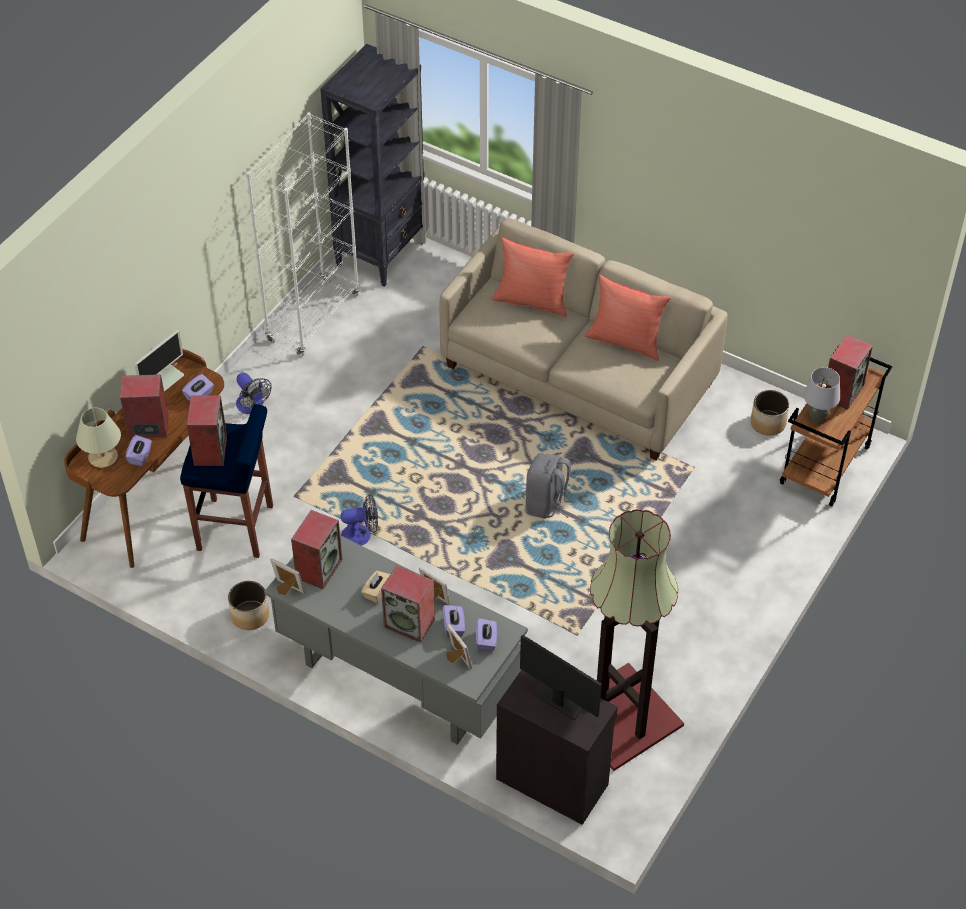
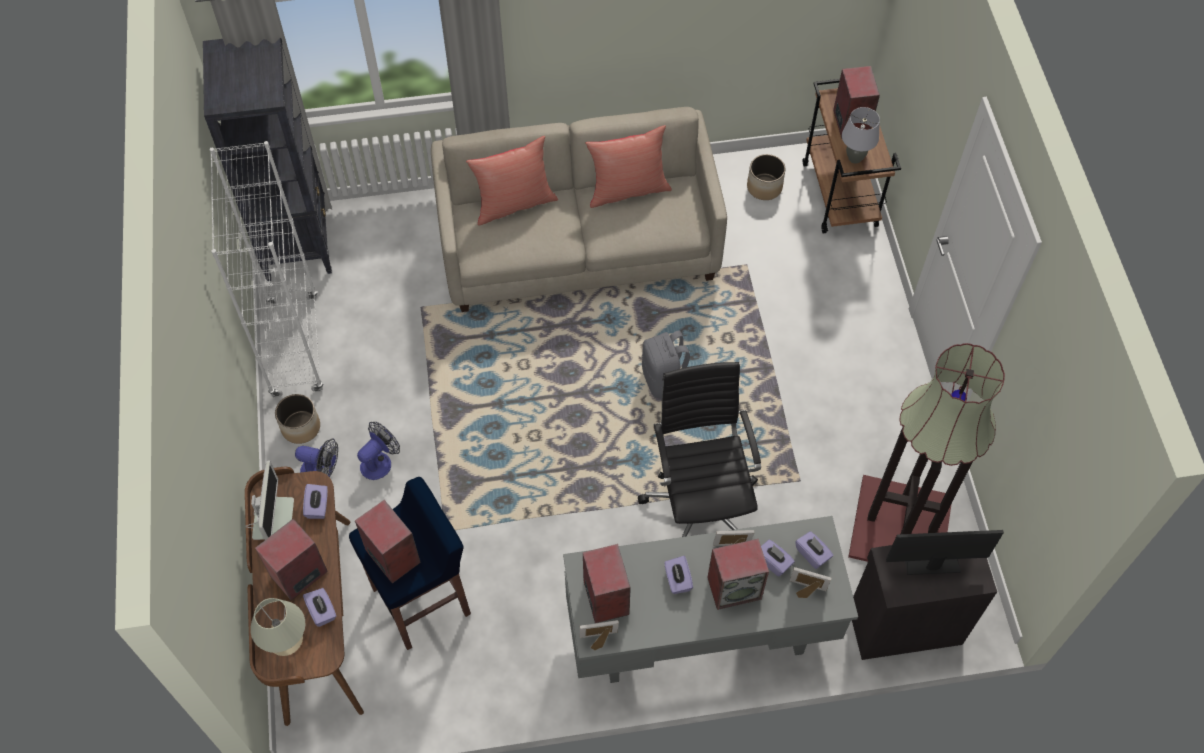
camera: 40 degrees left, 10 degrees up
(250, 615) = (516, 674): planter -> planter (301, 426)
(361, 534) = (539, 523): fan -> fan (380, 461)
(377, 592) = (677, 580): beige tissue box -> purple tissue box
(487, 599) = (700, 503): none -> black office chair

